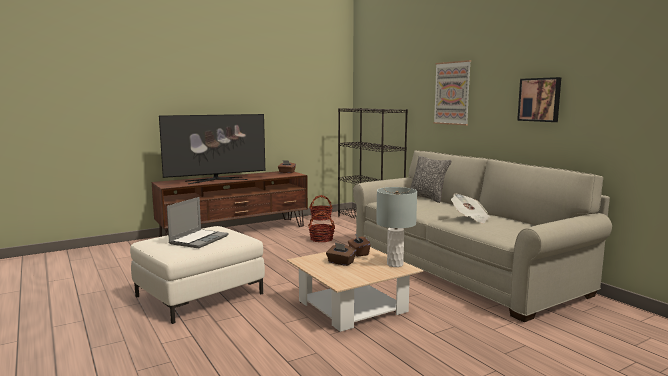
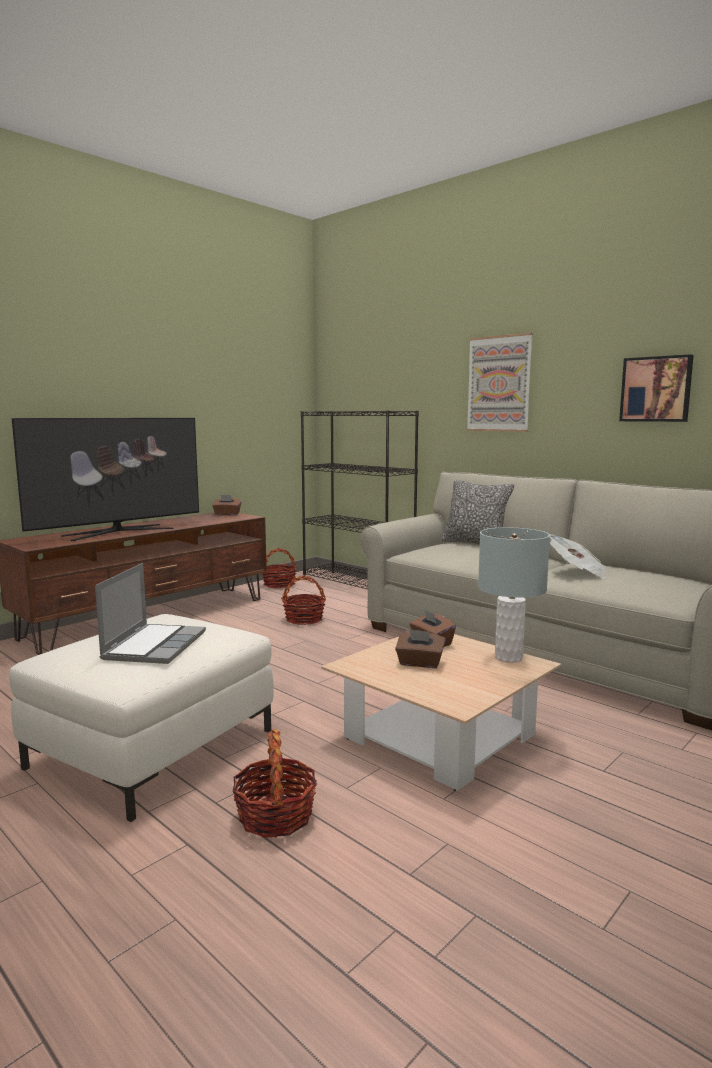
camera: 15 degrees left, 0 degrees up
(240, 330) = (275, 816): none -> basket

